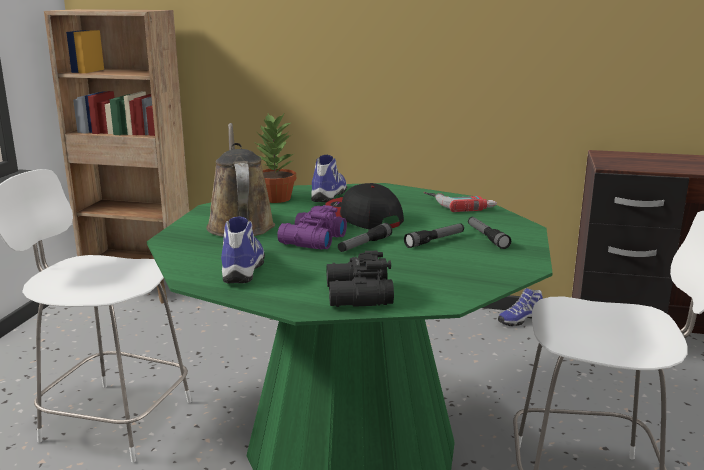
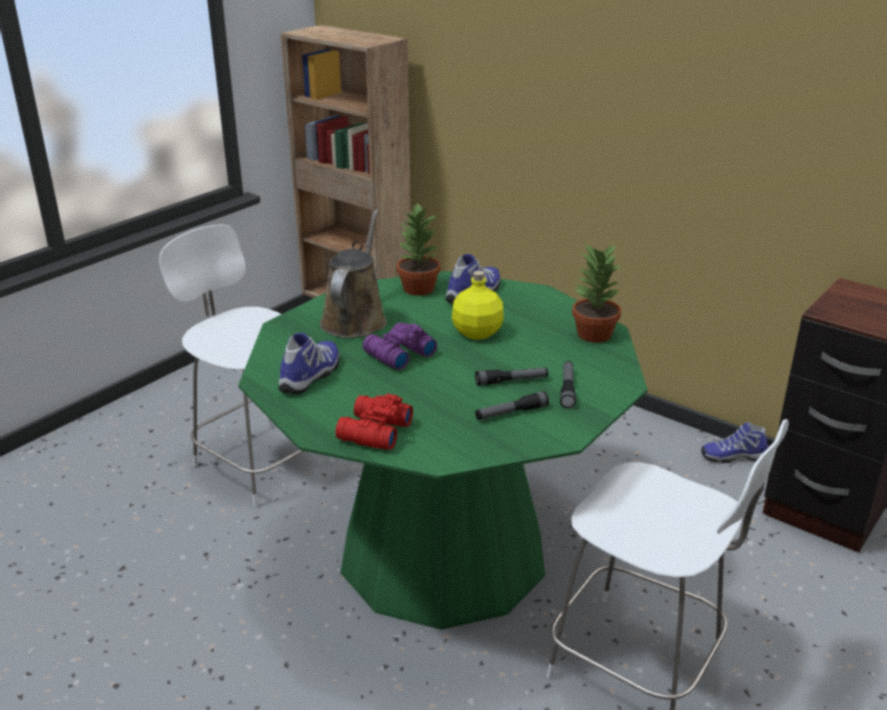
camera: 25 degrees right, 10 degrees up
(356, 296) = (373, 432): black binoculars -> red binoculars
(363, 217) = (476, 333): cap -> yellow bottle
(364, 245) = (440, 371): flashlight -> flashlight (511, 413)
(459, 204) = (593, 334): power drill -> potted plant

